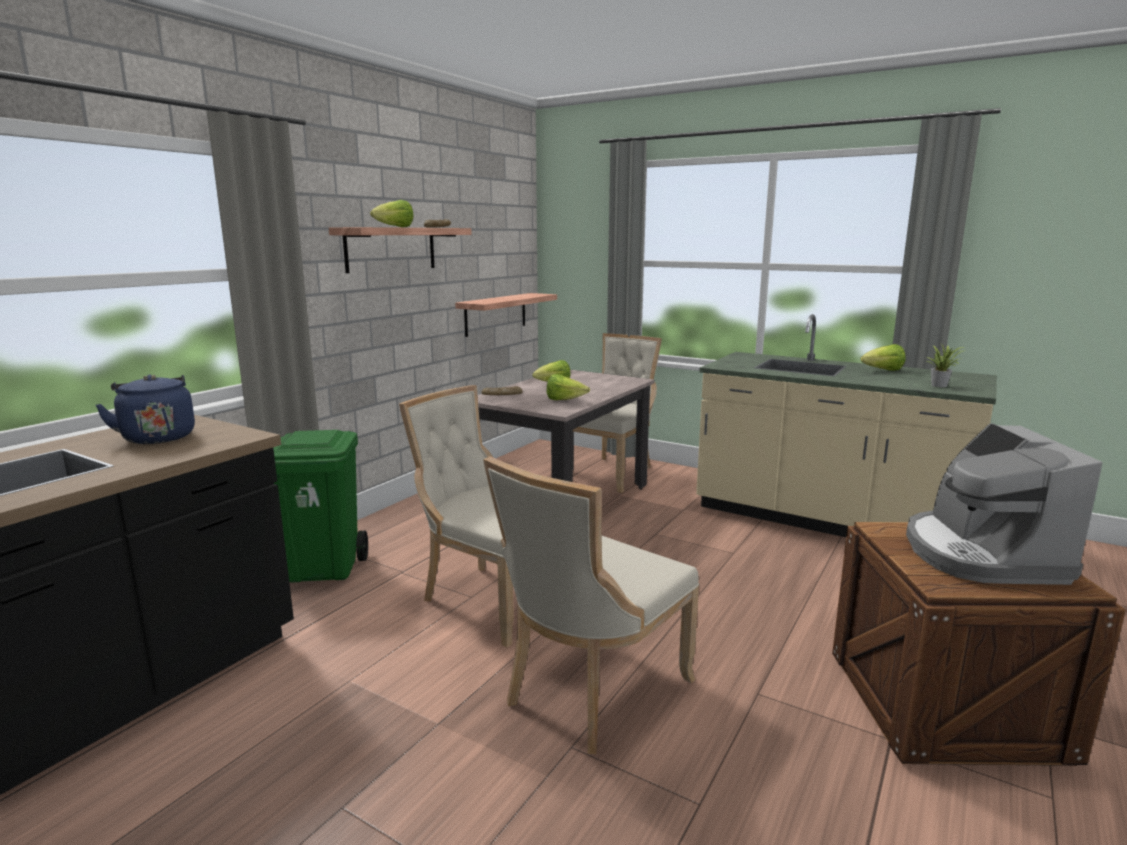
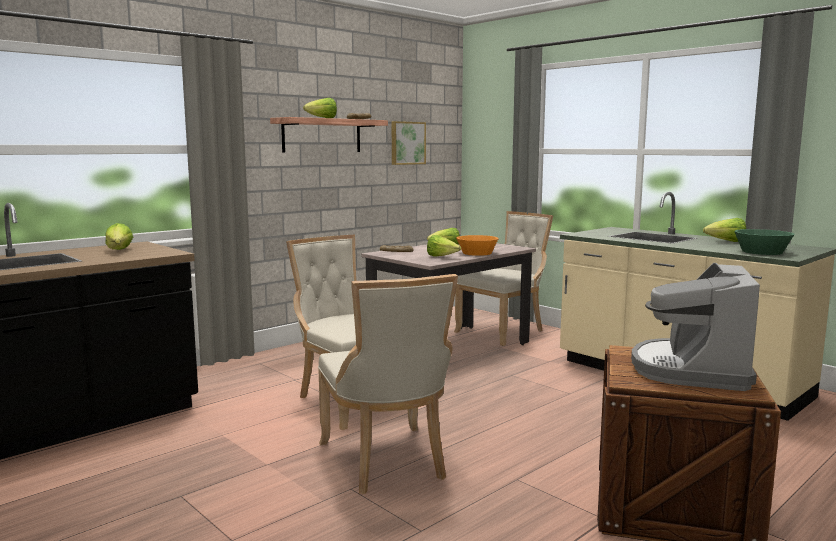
camera: 15 degrees right, 5 degrees down
(157, 437) = (119, 251): blue kettle -> lettuce
(325, 569) = (241, 373): green trash can -> none
(483, 254) = (407, 143): none -> picture
(496, 314) = (417, 193): shelf -> none
(591, 692) = (386, 462): beige chair -> beige chair turned 75 degrees counterclockwise
(598, 391) = (477, 253): none -> orange bowl
(940, 385) = (761, 252): potted plant -> green bowl

